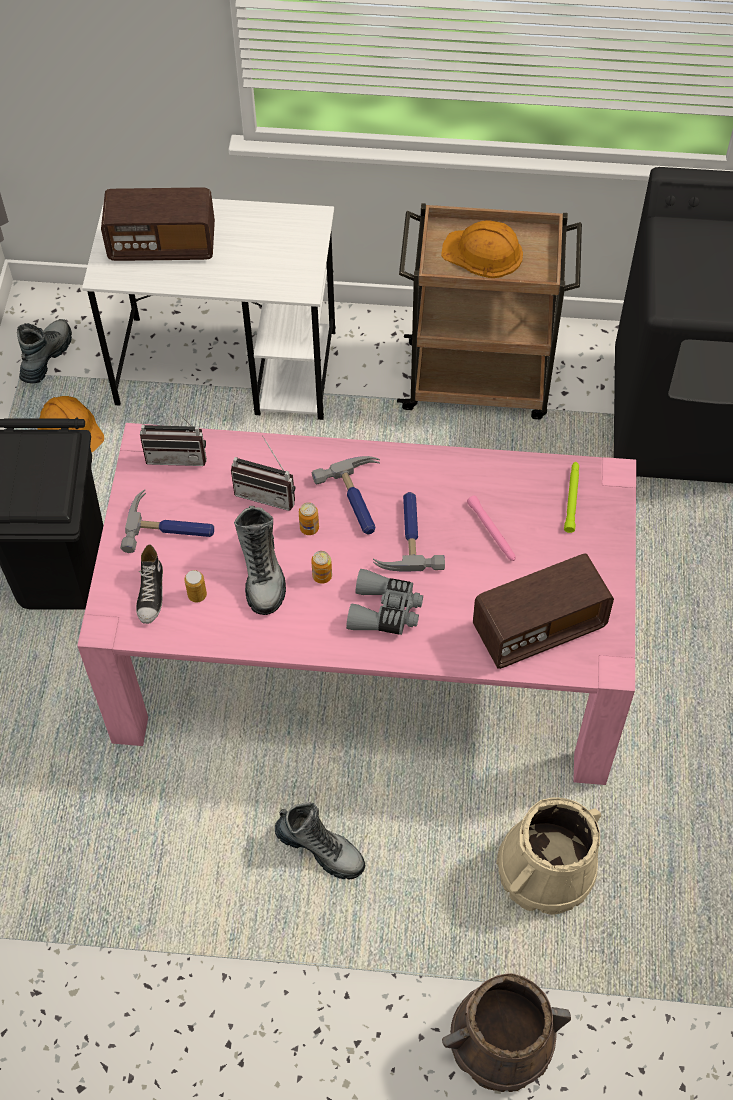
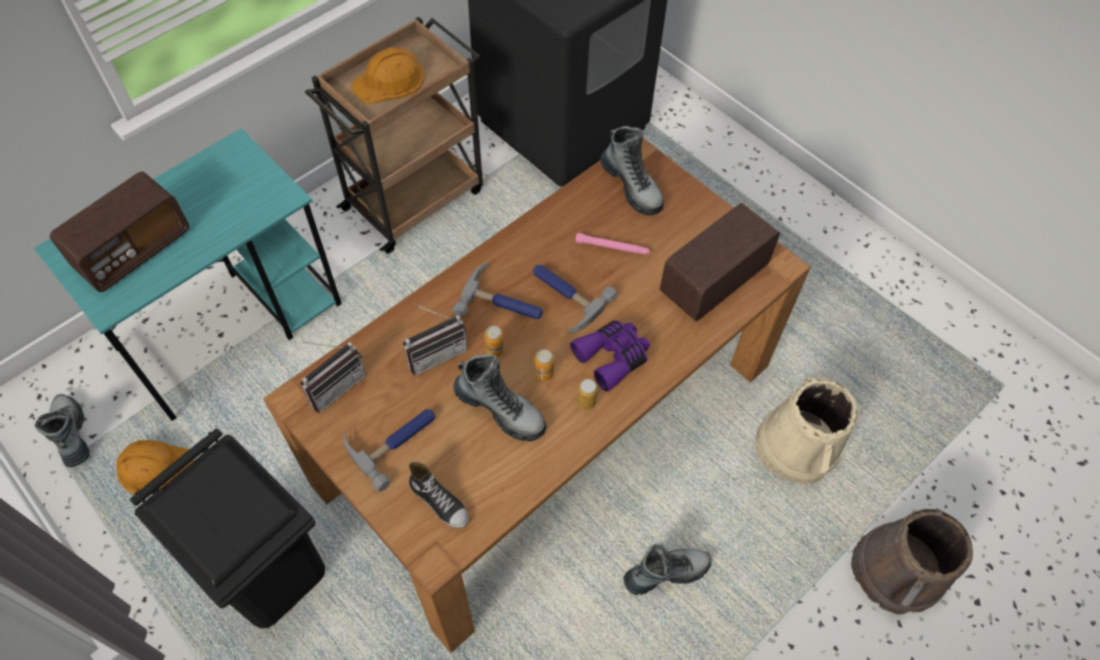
camera: 50 degrees left, 0 degrees up
(197, 595) = (474, 469): can -> can (586, 402)
(228, 368) = (232, 325): white desk -> turquoise desk
(368, 654) = (547, 423): pink dining table -> brown dining table
(385, 611) = (613, 357): grey binoculars -> purple binoculars
(538, 628) = (714, 280): radio -> radio turned 150 degrees counterclockwise
(572, 498) = (632, 186): green flashlight -> boot

